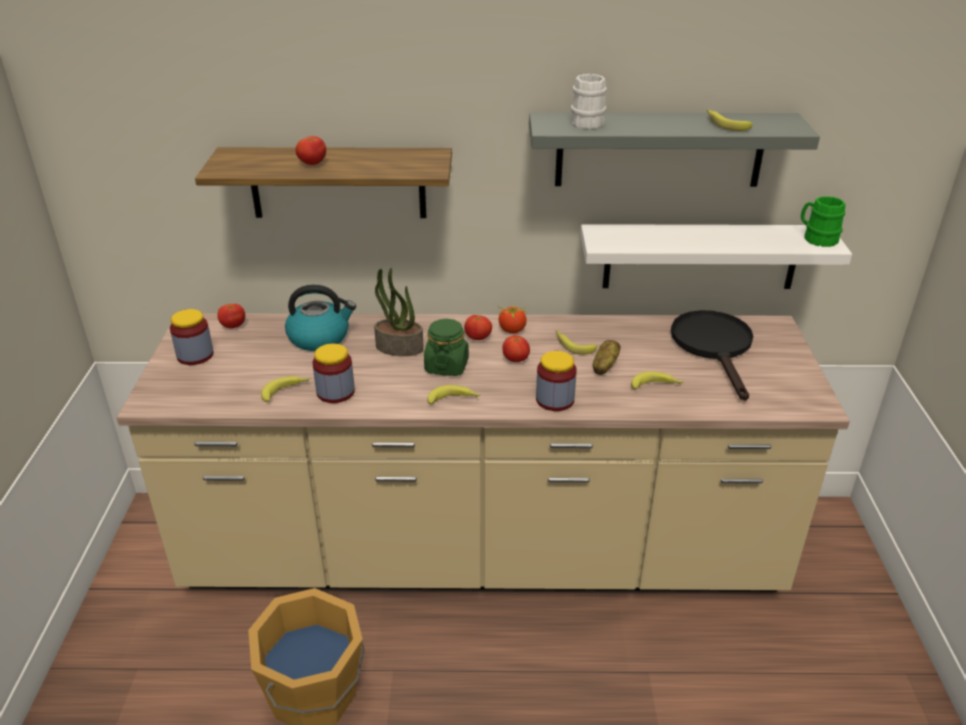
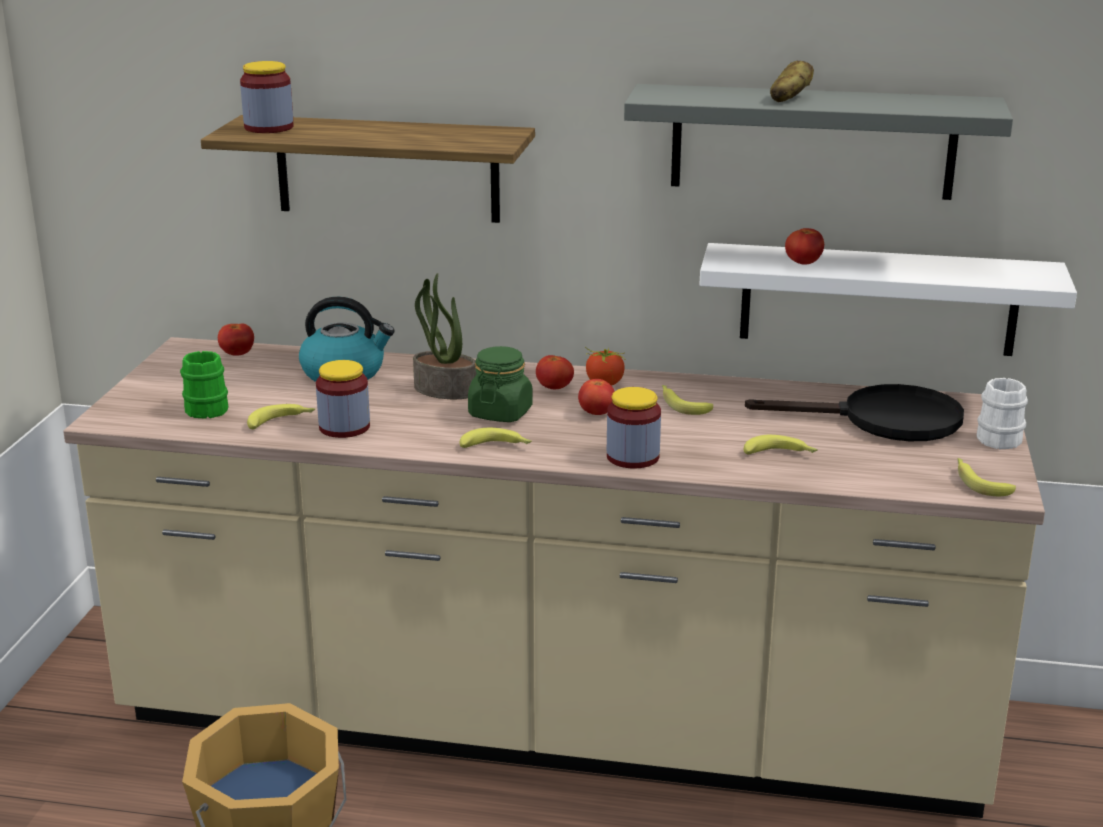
camera: 10 degrees right, 10 degrees down
(195, 355) = (179, 379): jar -> jar (269, 127)
(312, 164) = (349, 133): tomato -> tomato (803, 263)
(589, 122) = (708, 94): white mug -> white mug (1002, 437)
(604, 366) = (716, 429): potato -> potato (789, 99)
(714, 347) = (884, 420): black frying pan -> black frying pan turned 90 degrees clockwise
(724, 124) = (889, 103): banana -> banana (979, 482)
(816, 238) = (1033, 274): green mug -> green mug (204, 407)

